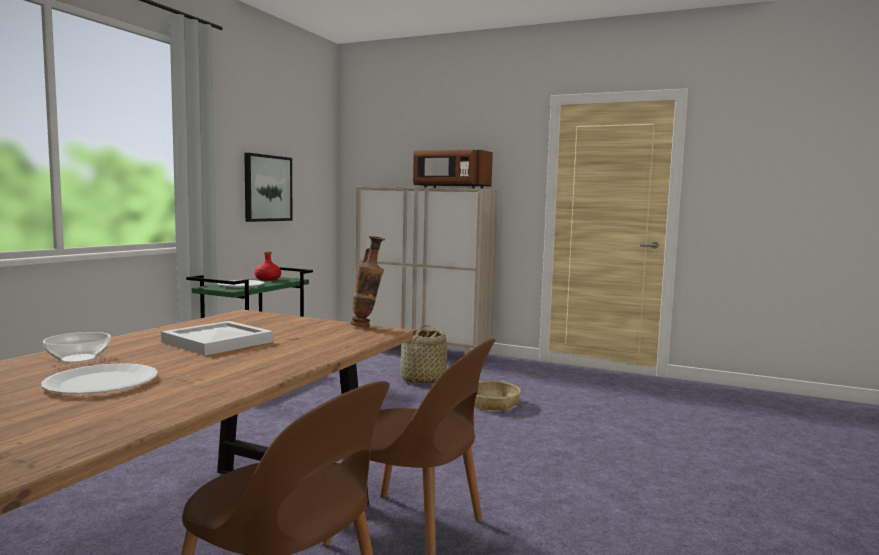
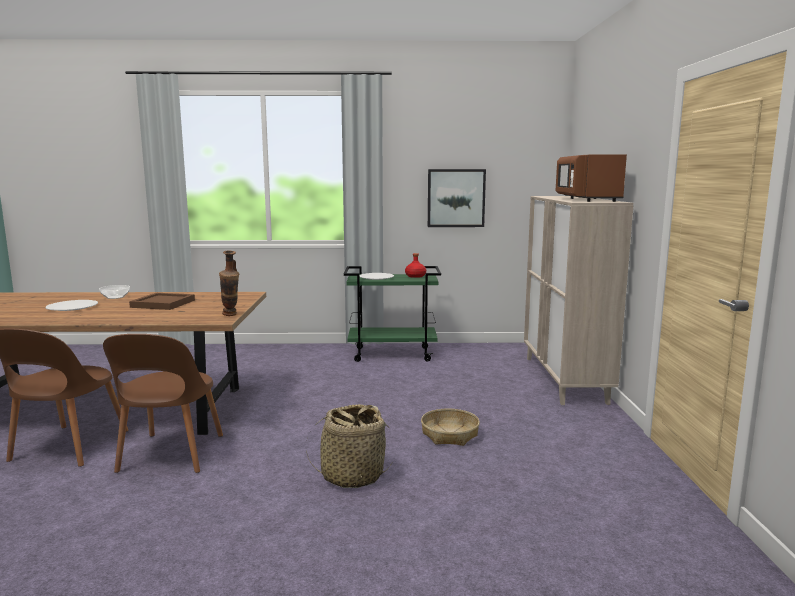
camera: 65 degrees right, 5 degrees up
(217, 342) = (162, 304): white tray -> brown tray
(422, 380) = (475, 397): basket -> basket (352, 475)

